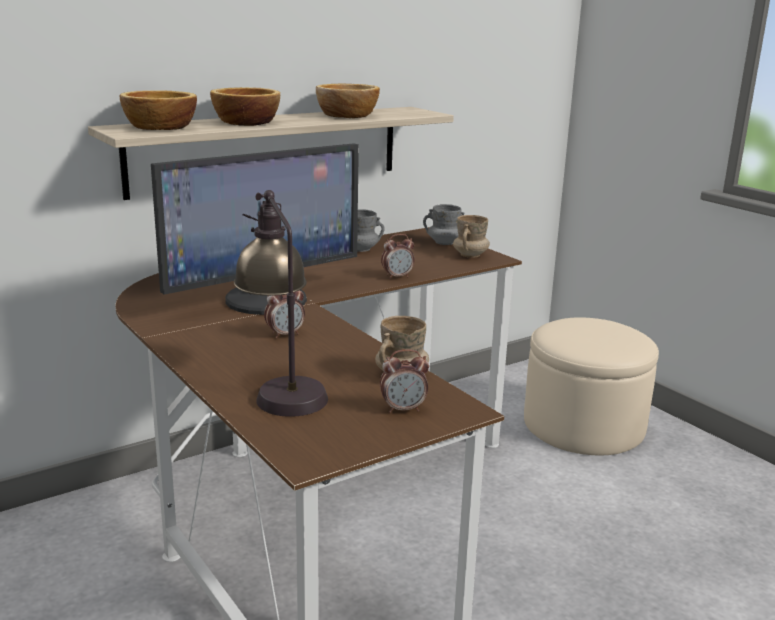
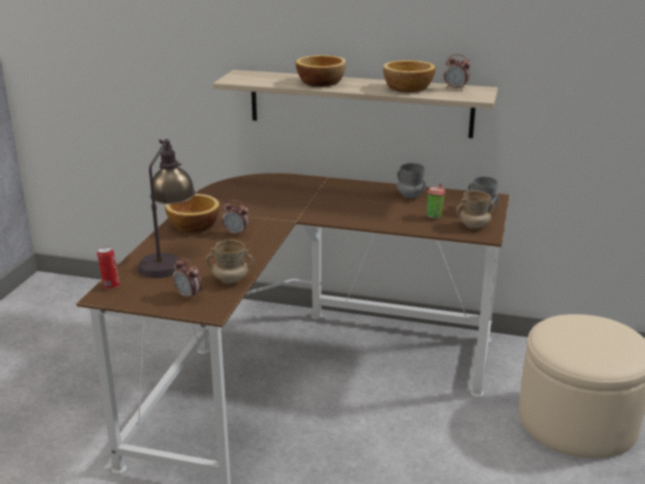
camera: 50 degrees right, 5 degrees up
(159, 127) = (261, 77): bowl -> bowl (192, 225)
(265, 299) = (276, 209): monitor -> none
(287, 445) = (110, 286): none -> can
(397, 277) = (382, 223): alarm clock -> alarm clock (456, 88)
(422, 258) = (434, 216): none -> cup

